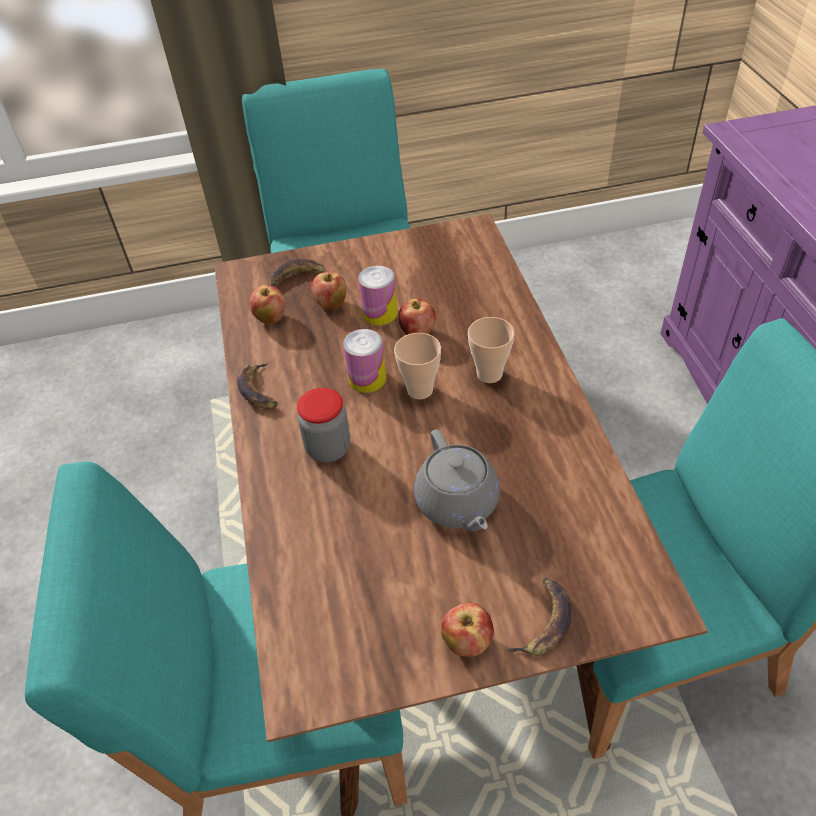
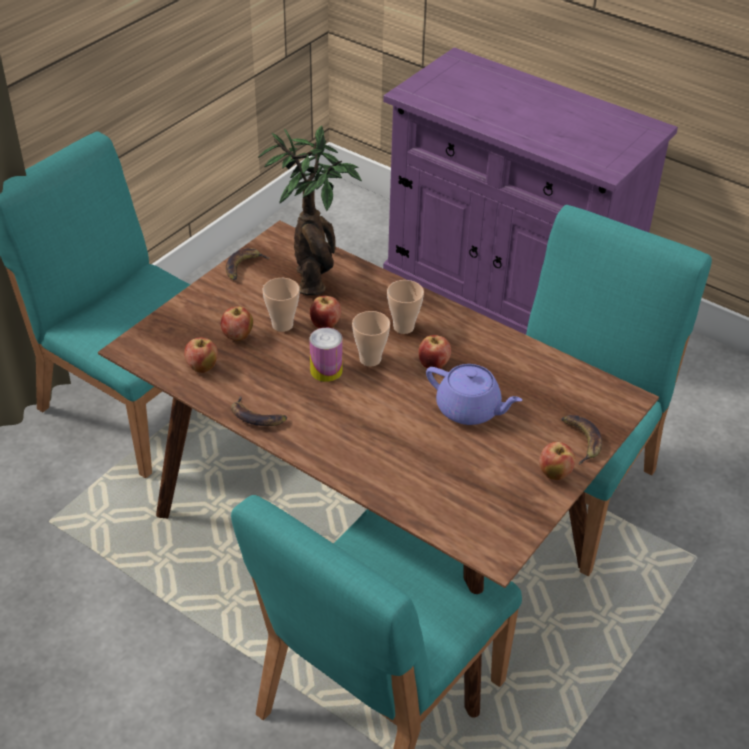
camera: 45 degrees left, 5 degrees down
(298, 278) = (186, 330): banana -> banana (243, 267)
(328, 448) = (352, 425): jar -> none
(380, 313) = (282, 325): can -> cup
(457, 503) = (469, 410): grey teapot -> purple teapot
(461, 281) = (314, 276): none -> potted plant
(475, 431) = (433, 365): none -> apple

